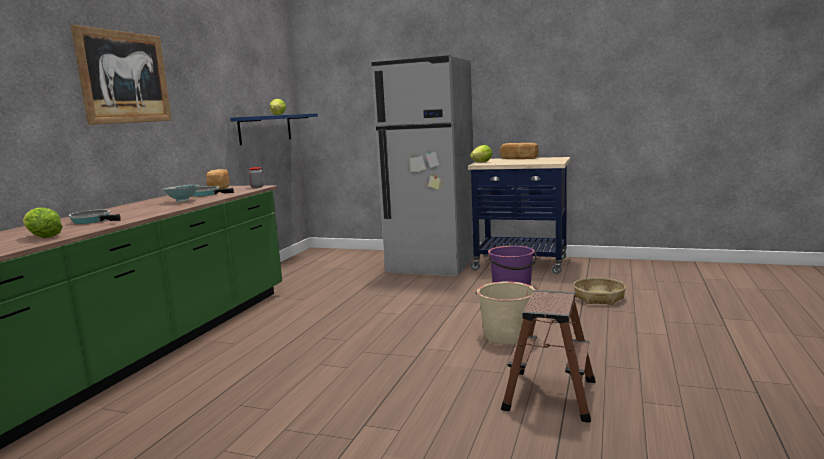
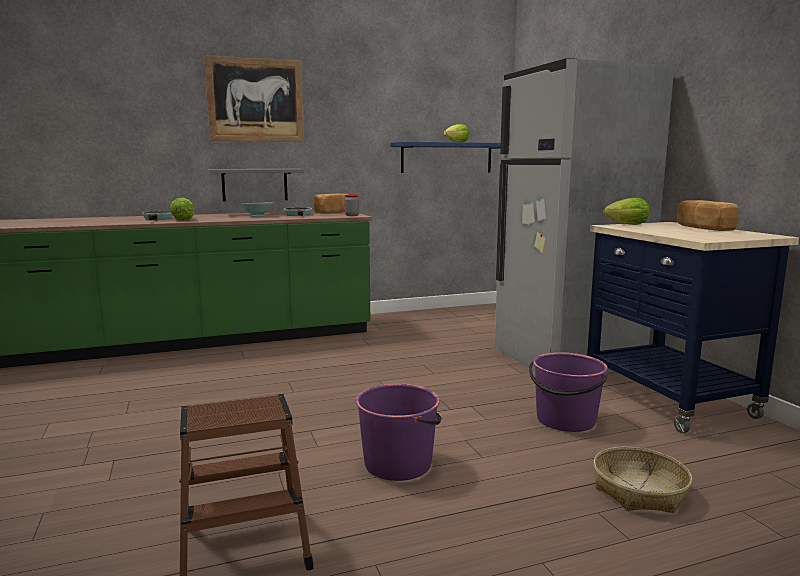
camera: 50 degrees right, 0 degrees up
(43, 237) = (92, 222): lettuce -> lettuce (183, 220)
(134, 170) = (254, 184): none -> grey shelf
(507, 335) = (399, 464): beige bucket -> purple bucket

